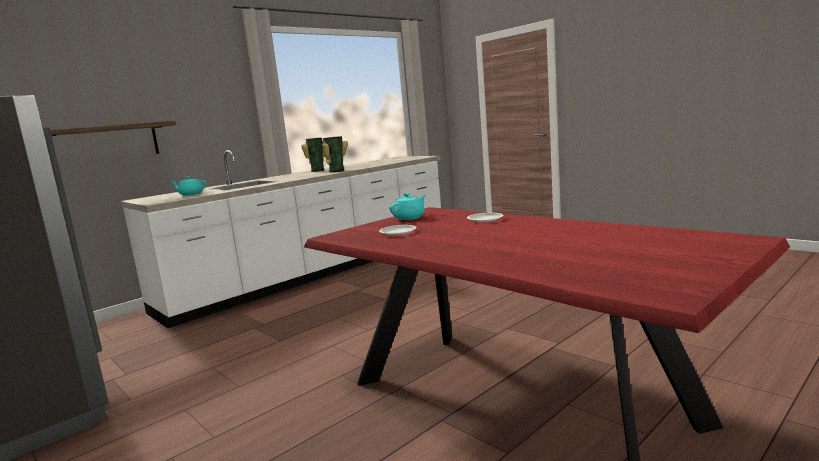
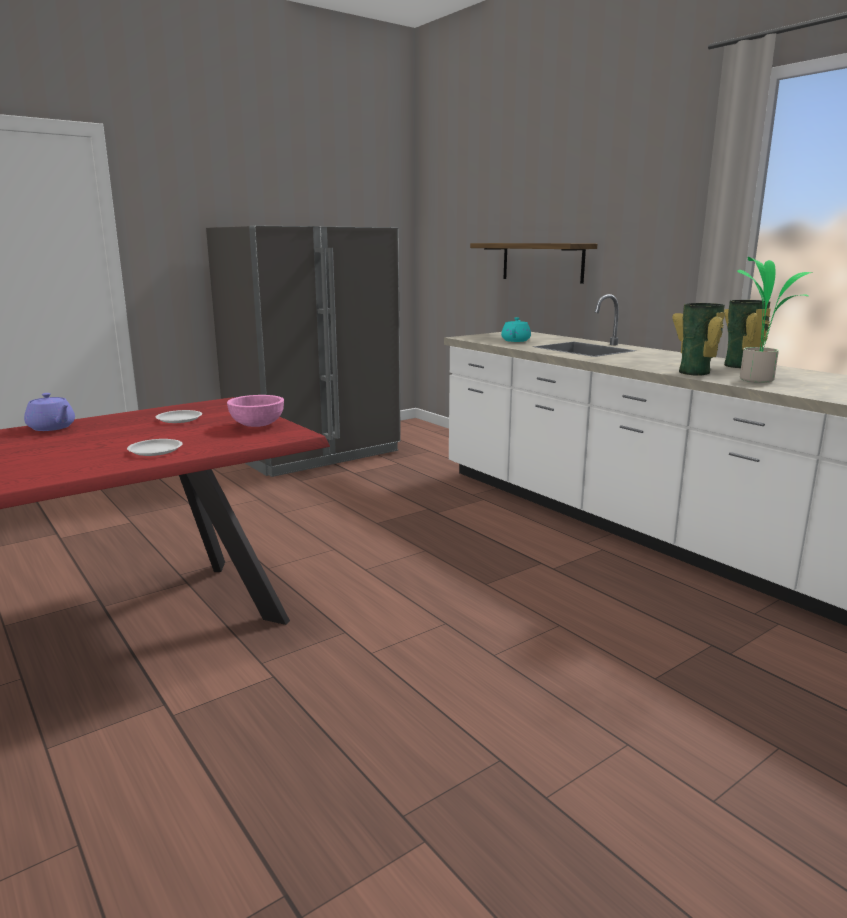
camera: 95 degrees right, 5 degrees up
(355, 167) = (757, 379): none -> potted plant
(409, 218) = (257, 425): turquoise teapot -> pink bowl
(441, 251) = (52, 428): none -> purple teapot

